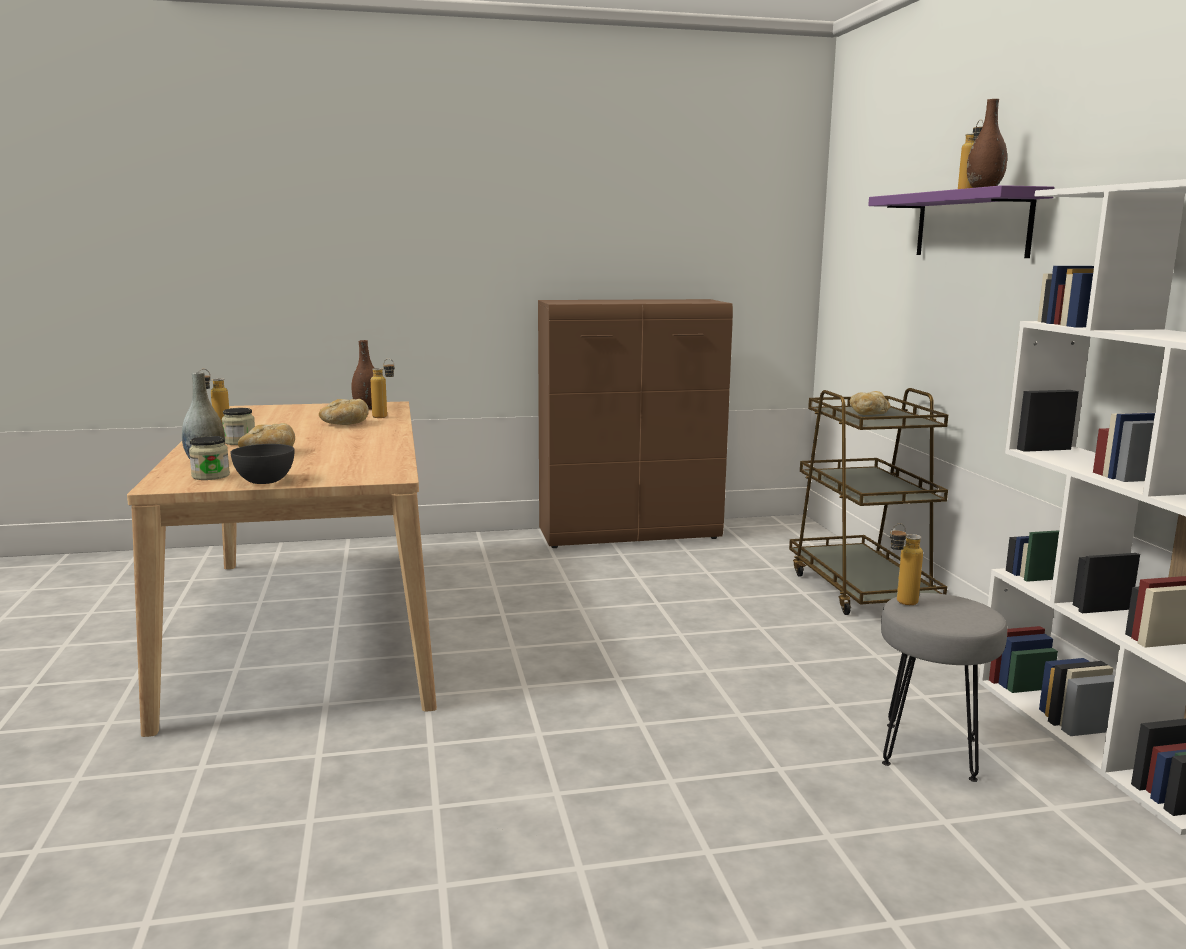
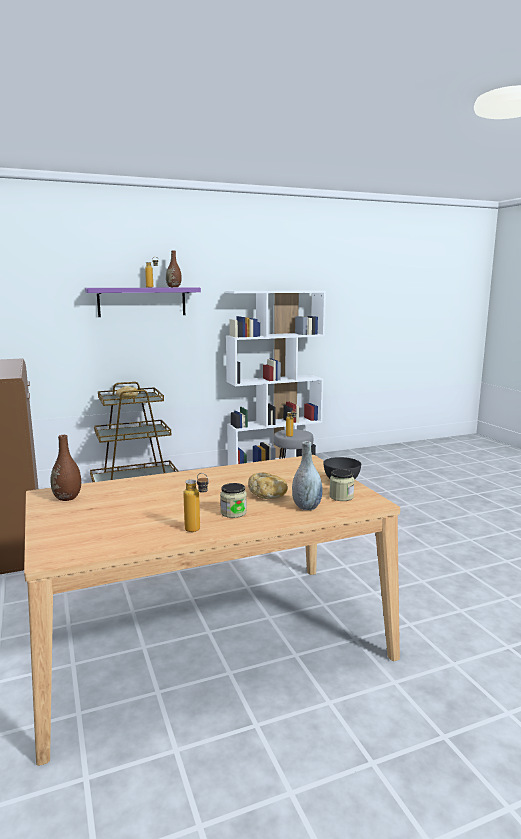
camera: 100 degrees left, 0 degrees up
(344, 424) = (150, 493): bread -> none
(385, 417) = (117, 486): bottle -> none

